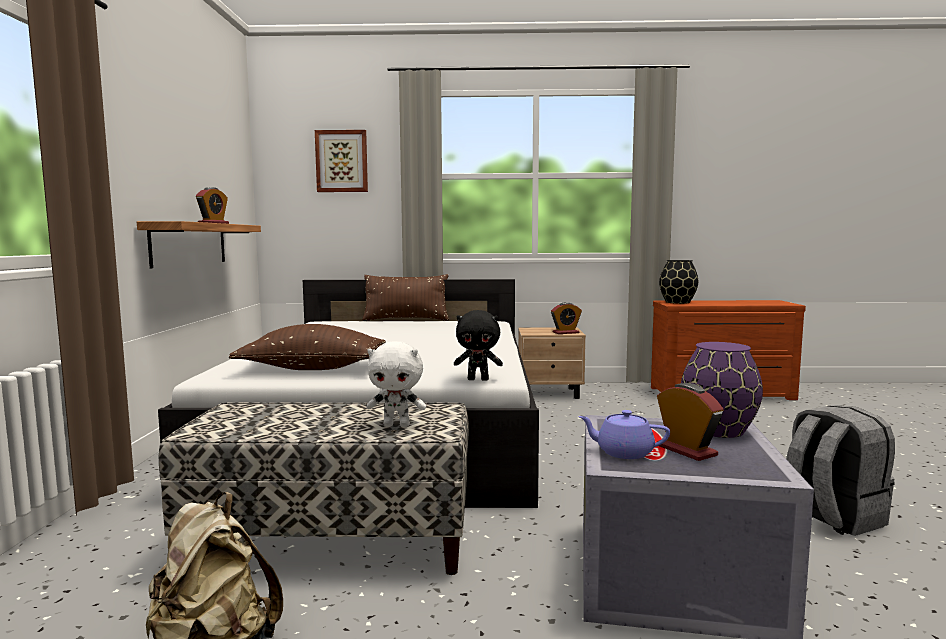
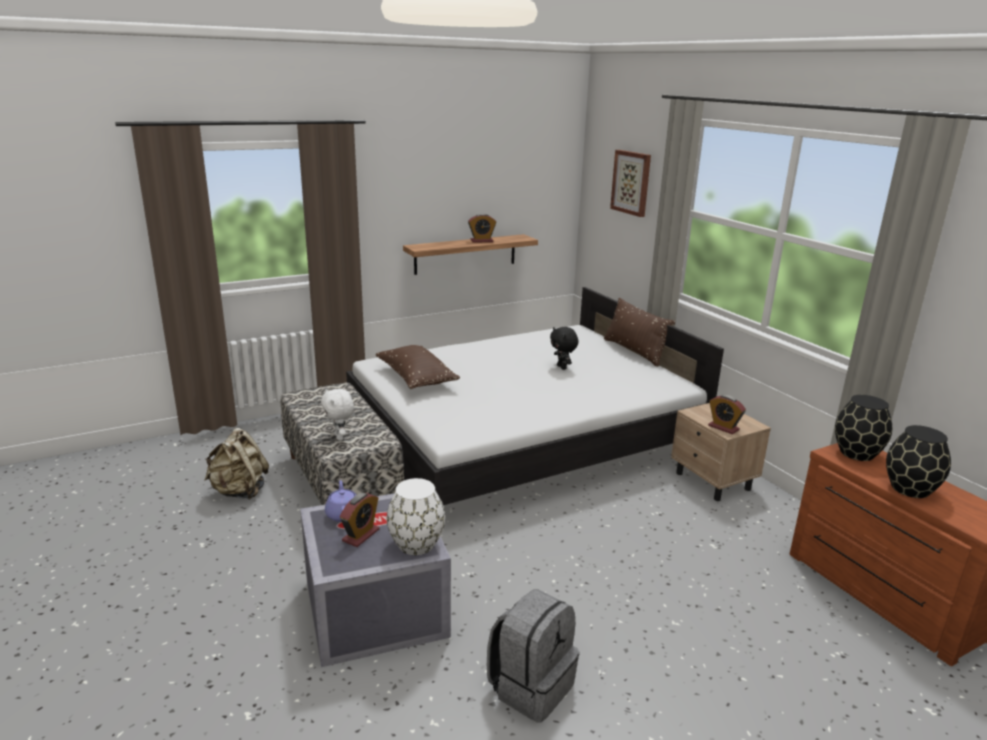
camera: 60 degrees right, 15 degrees up
(478, 379) = (435, 433): black plush toy -> black plush toy (562, 367)
(719, 430) = (416, 545): purple vase -> white vase
(731, 303) = (909, 488): none -> black vase

